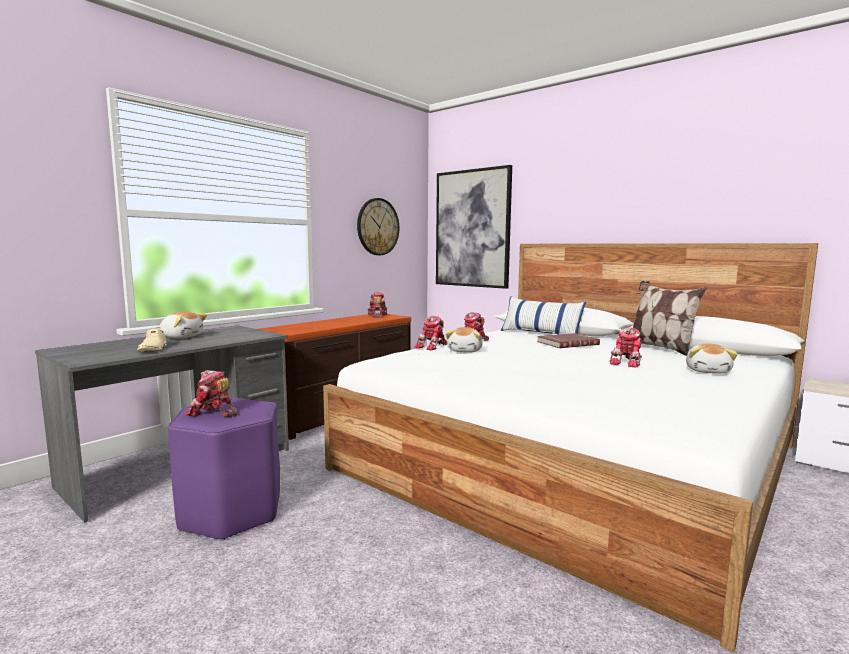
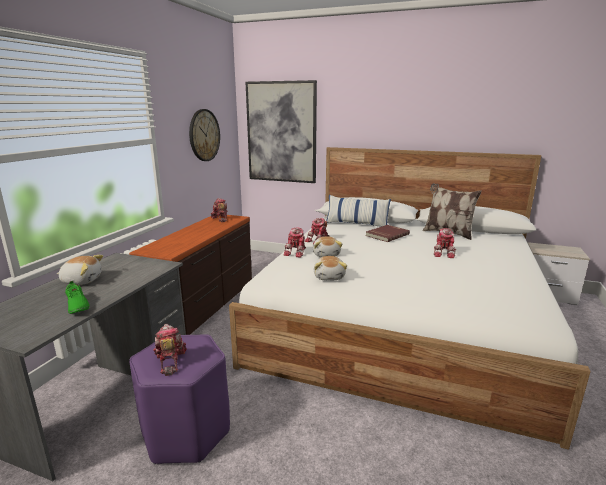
camera: 20 degrees left, 10 degrees up
(153, 349) = (77, 306): beige shoe -> green shoe
(213, 413) = (170, 361): toy robot -> toy robot turned 75 degrees clockwise
(708, 371) = (495, 255): plush toy -> plush toy (329, 277)

